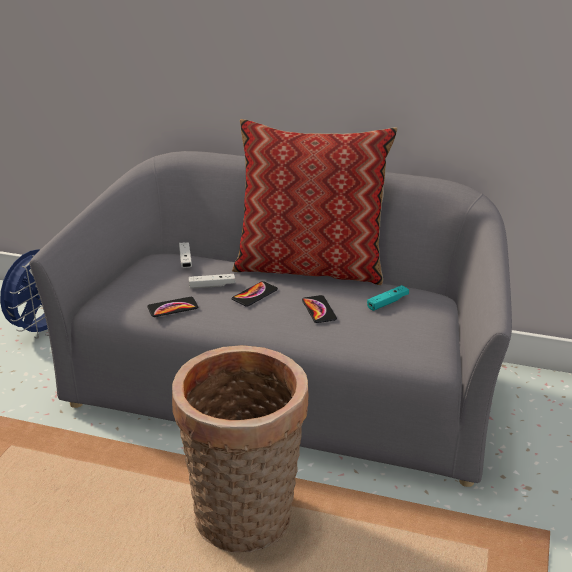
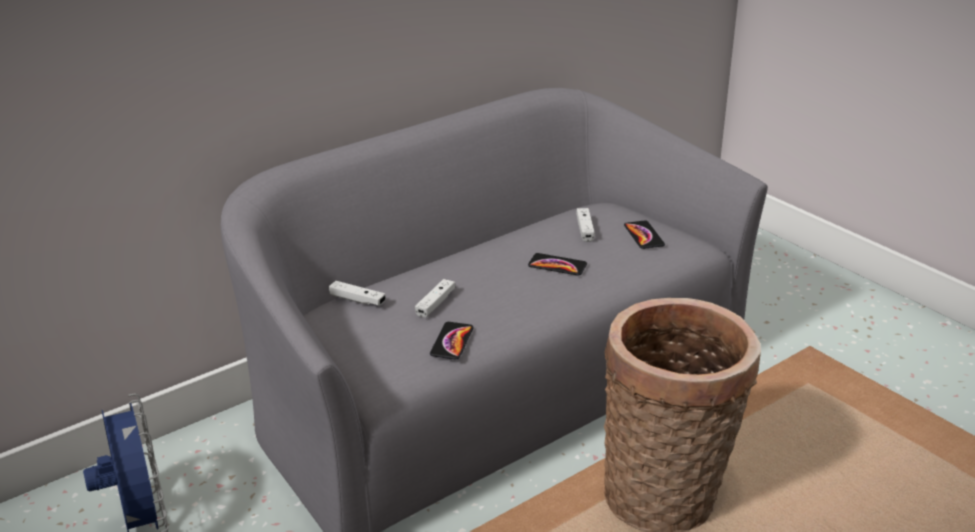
camera: 55 degrees left, 0 degrees up
(254, 294) = (485, 287): phone -> phone (643, 235)
(310, 267) = (468, 240): pillow -> none
(387, 302) = (585, 229): turquoise game controller -> white game controller

